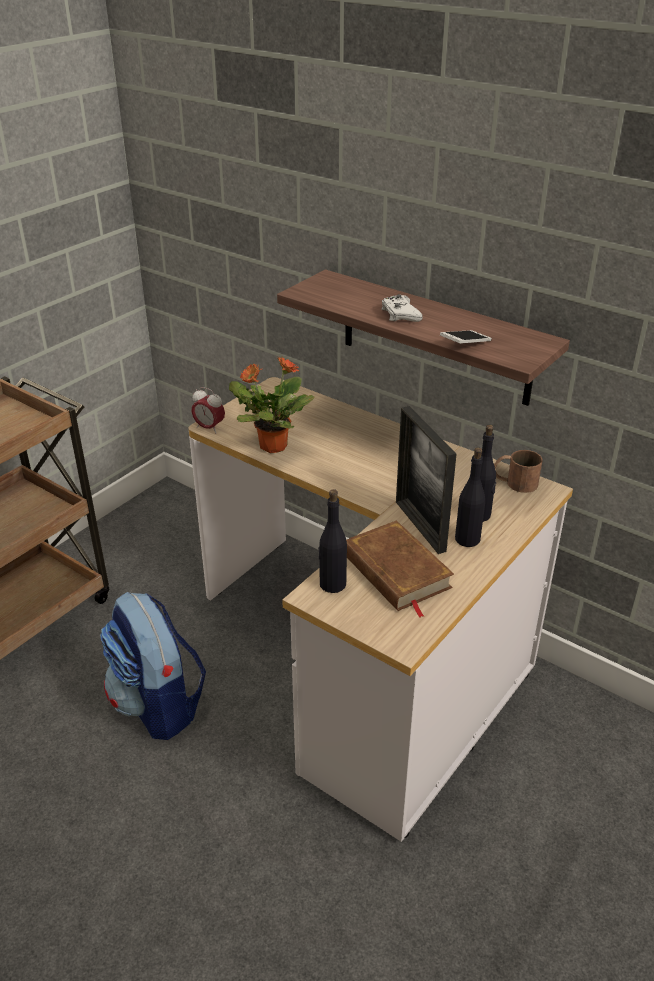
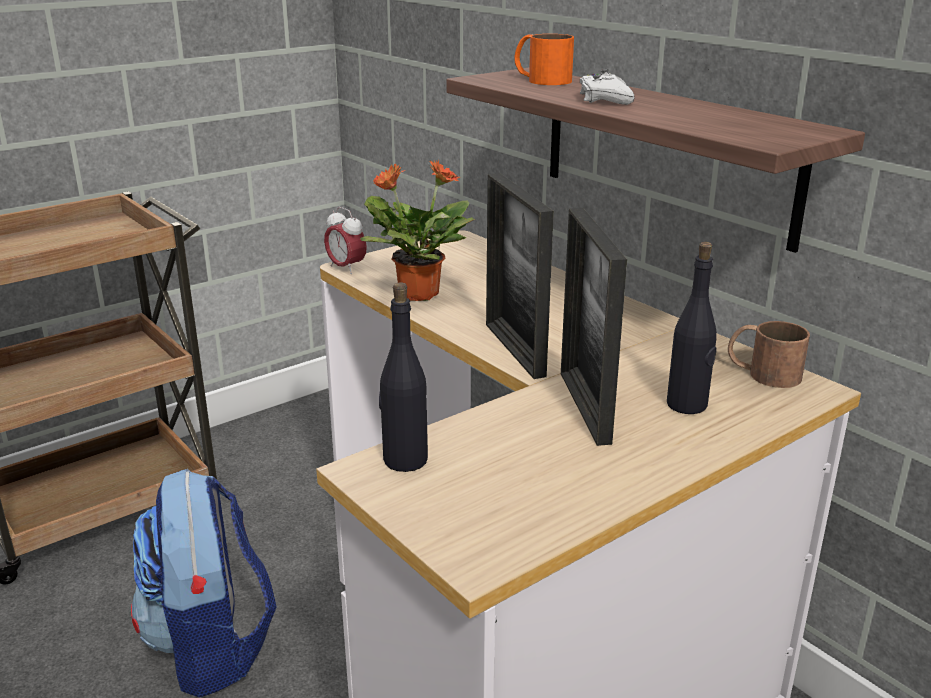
camera: 15 degrees right, 10 degrees down
(344, 290) = (541, 80): none -> orange mug
(359, 486) = (514, 349): none -> picture frame
(395, 571) = (515, 458): brown book -> none
(465, 345) = (685, 125): phone -> none
(467, 539) = (655, 433): black bottle -> none

